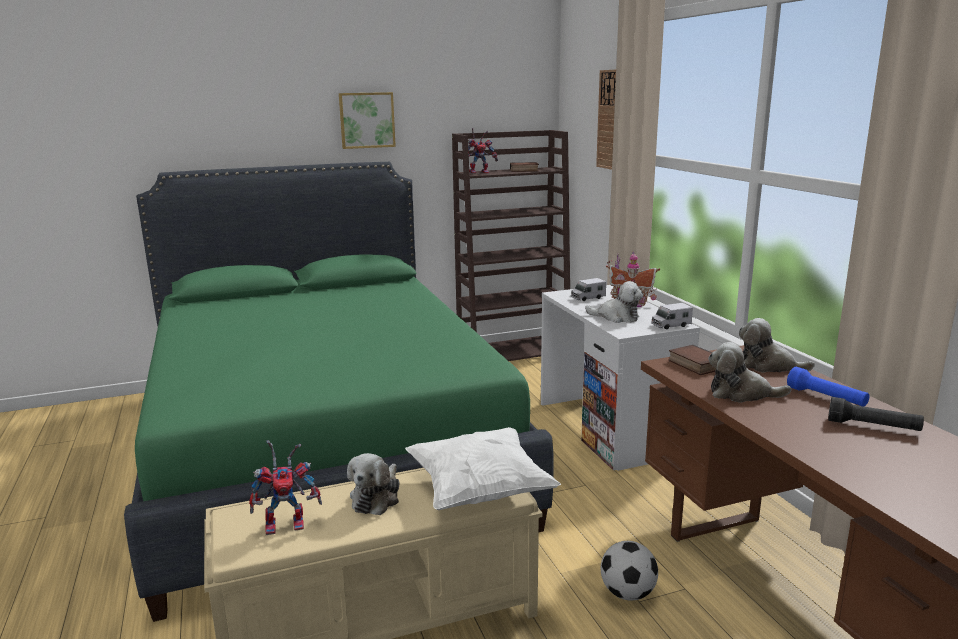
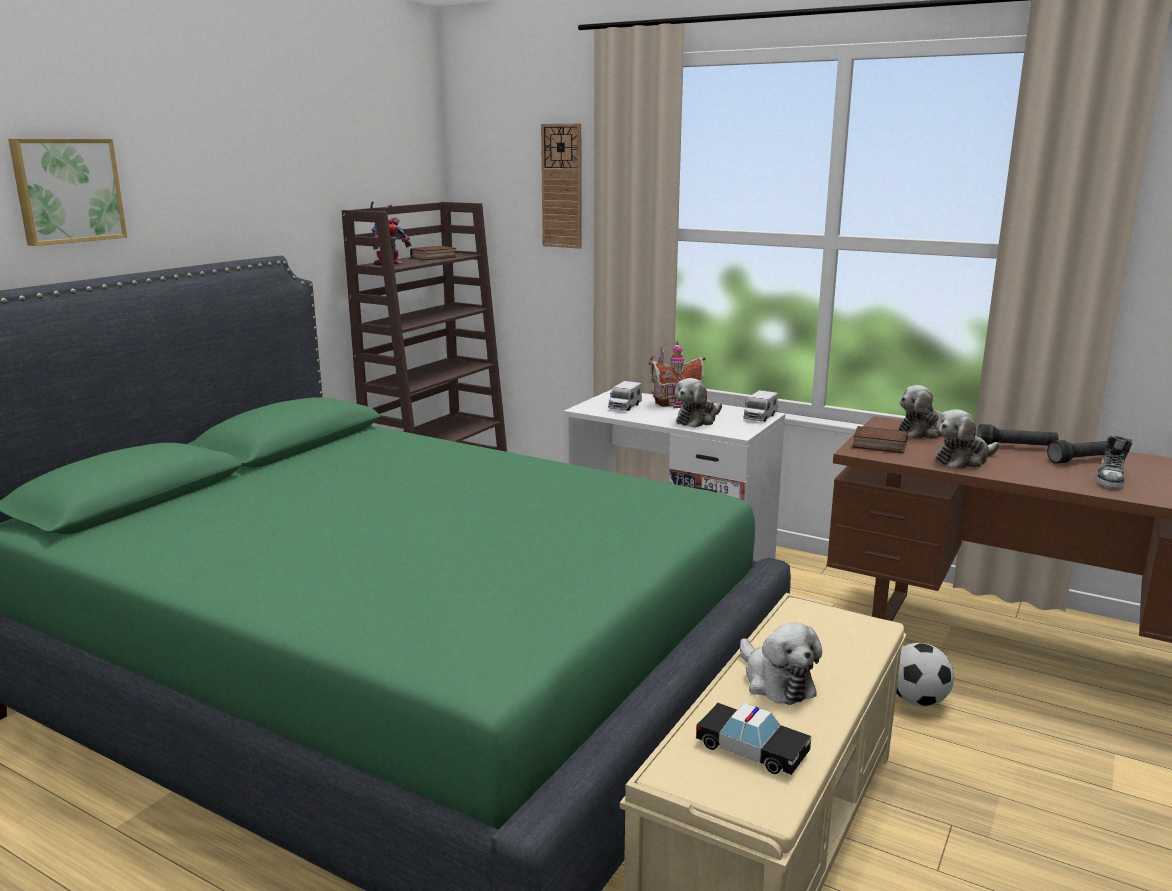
camera: 40 degrees left, 0 degrees up
(288, 523) = (752, 749): toy robot -> toy car
(366, 120) = (236, 192): picture -> picture (67, 190)
(479, 491) = (846, 634): white pillow -> none
(617, 317) = (697, 420): plush toy -> plush toy turned 150 degrees clockwise
(826, 398) = (1016, 447): blue flashlight -> black flashlight
(853, 448) = (1110, 478): none -> shoe

